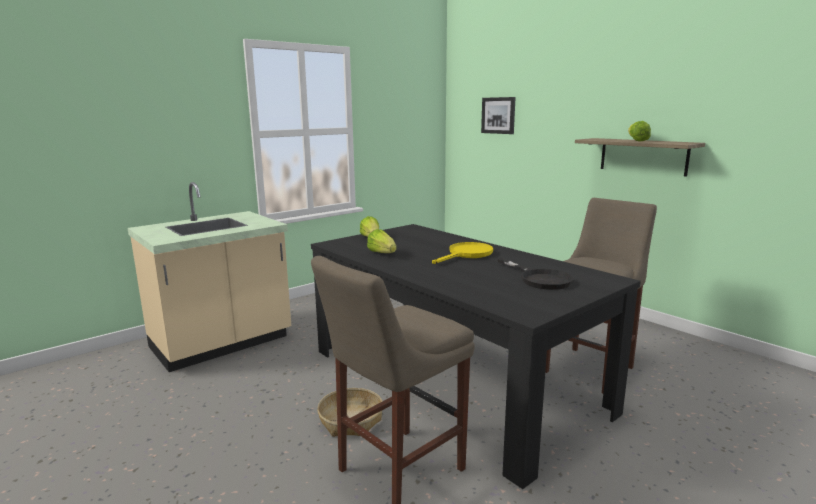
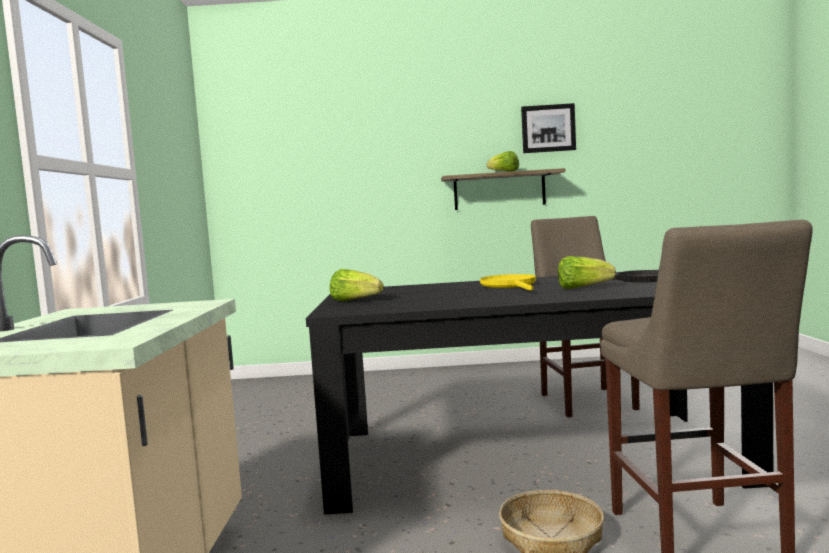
camera: 50 degrees left, 10 degrees down
(382, 253) = (438, 301): lettuce -> lettuce (583, 288)
(498, 115) = (302, 162): picture -> picture (548, 128)

